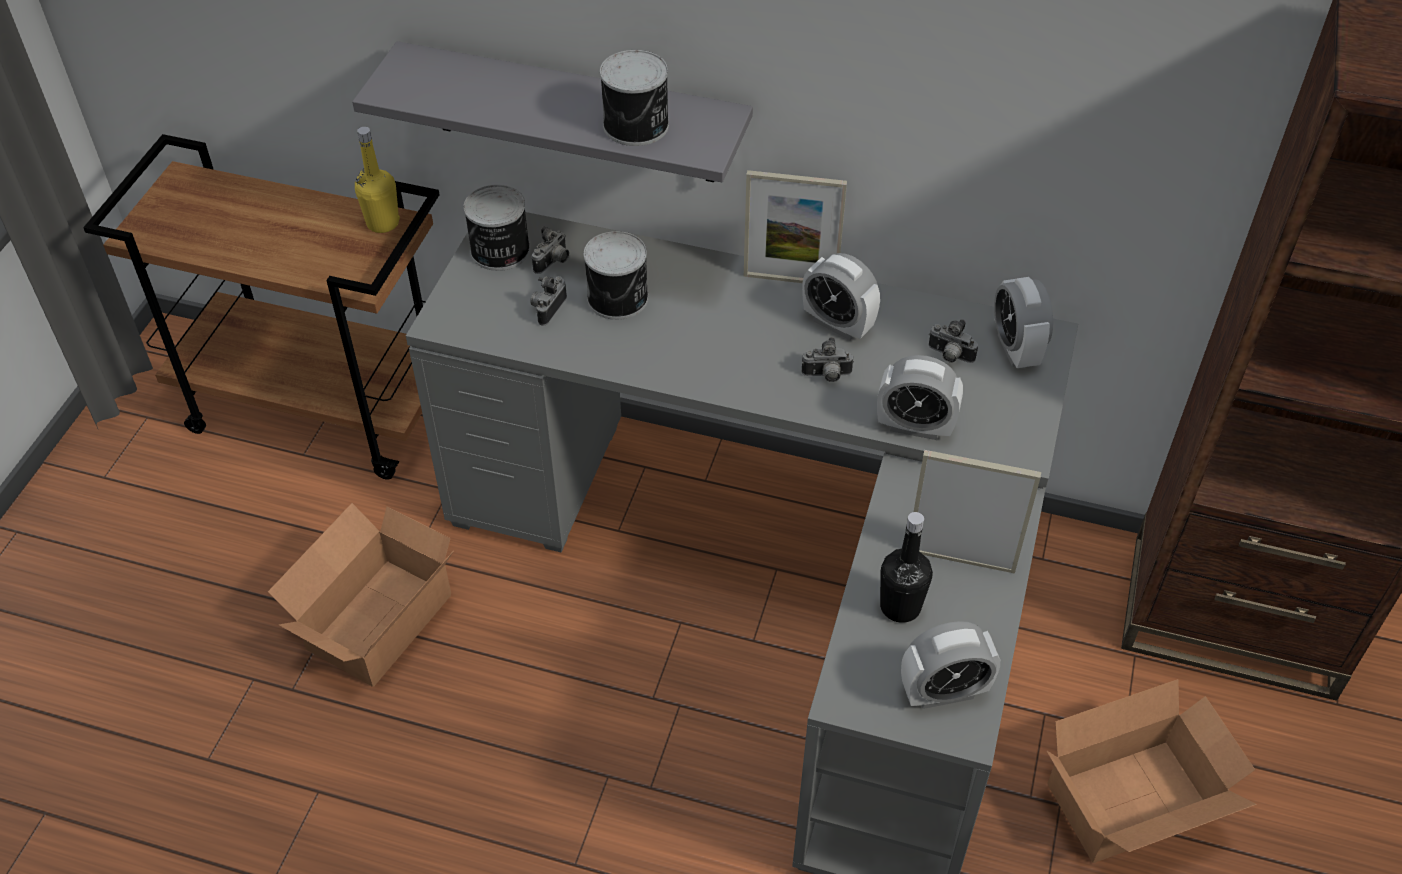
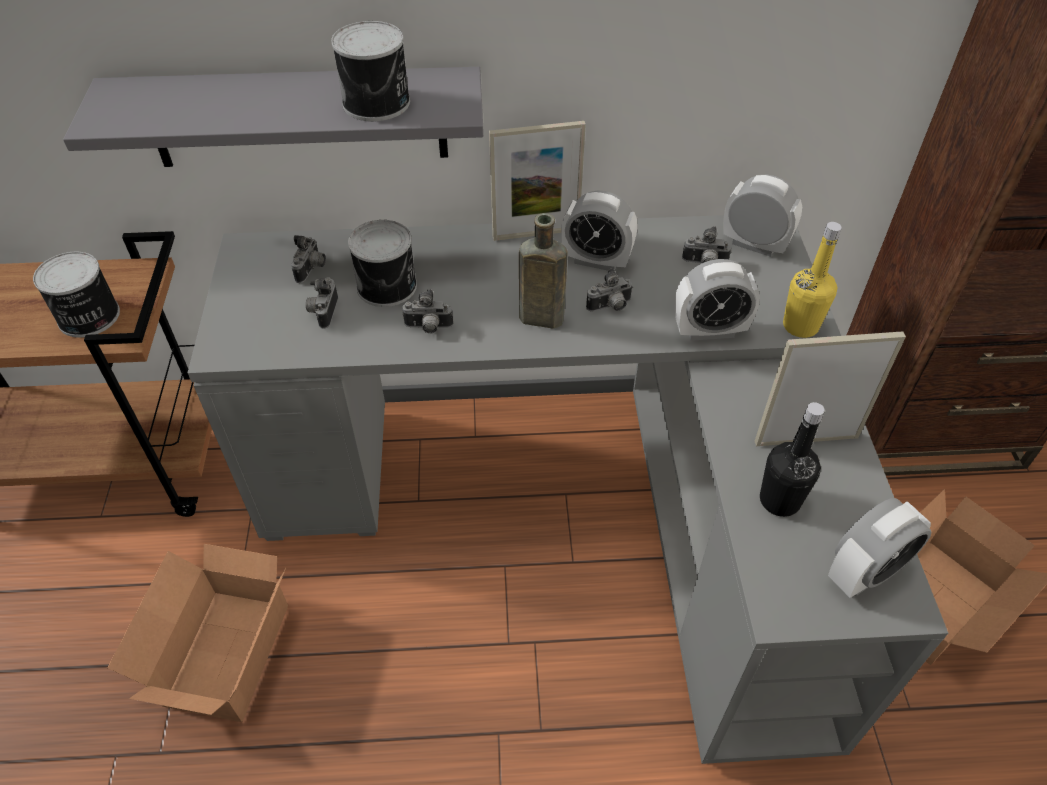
camera: 20 degrees left, 0 degrees up
(382, 223) = (124, 276): yellow bottle -> yellow bottle (800, 326)
(499, 251) = (255, 272): can -> can (88, 317)
(639, 350) = (428, 328): none -> camera
(749, 368) = (538, 318): none -> brown bottle
(1015, 349) = (754, 244): alarm clock -> alarm clock turned 150 degrees clockwise

